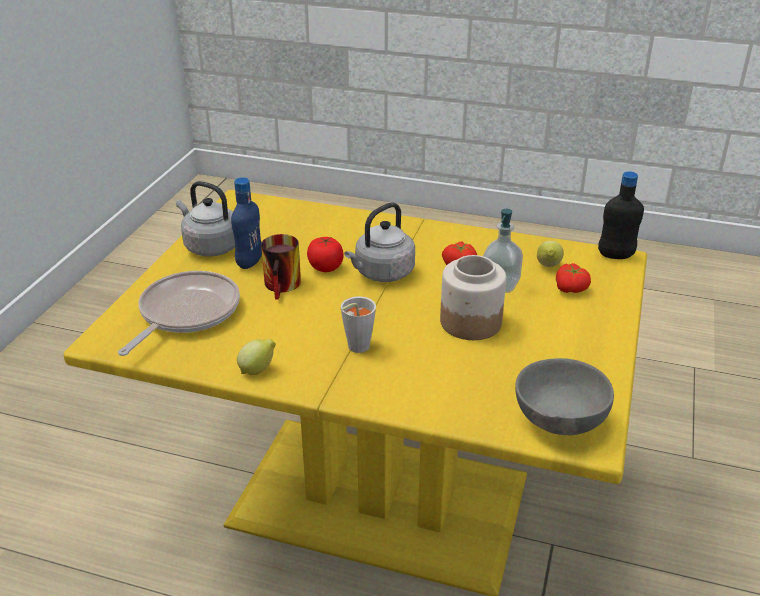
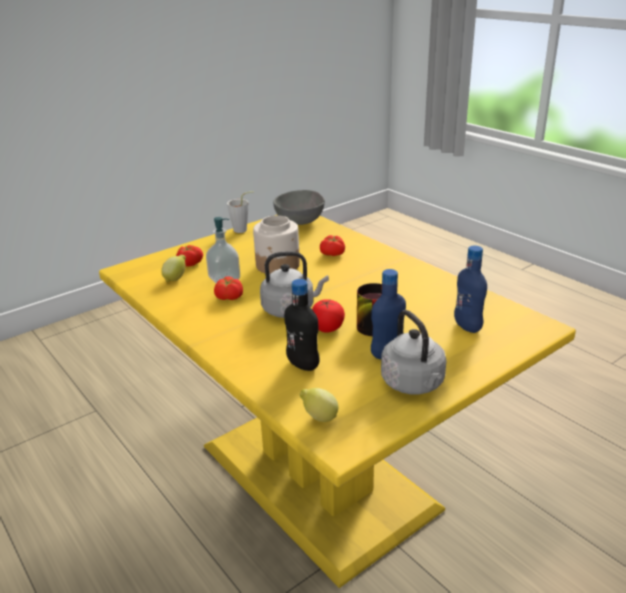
camera: 145 degrees left, 5 degrees down
(186, 313) = (467, 326): frying pan -> blue bottle
(258, 370) = (434, 278): lemon -> lemon (319, 418)
(355, 348) = (364, 272): grey cup -> grey cup (243, 230)
(425, 366) = (333, 254): none -> tomato
(615, 255) = (123, 272): black bottle -> black bottle (303, 364)

